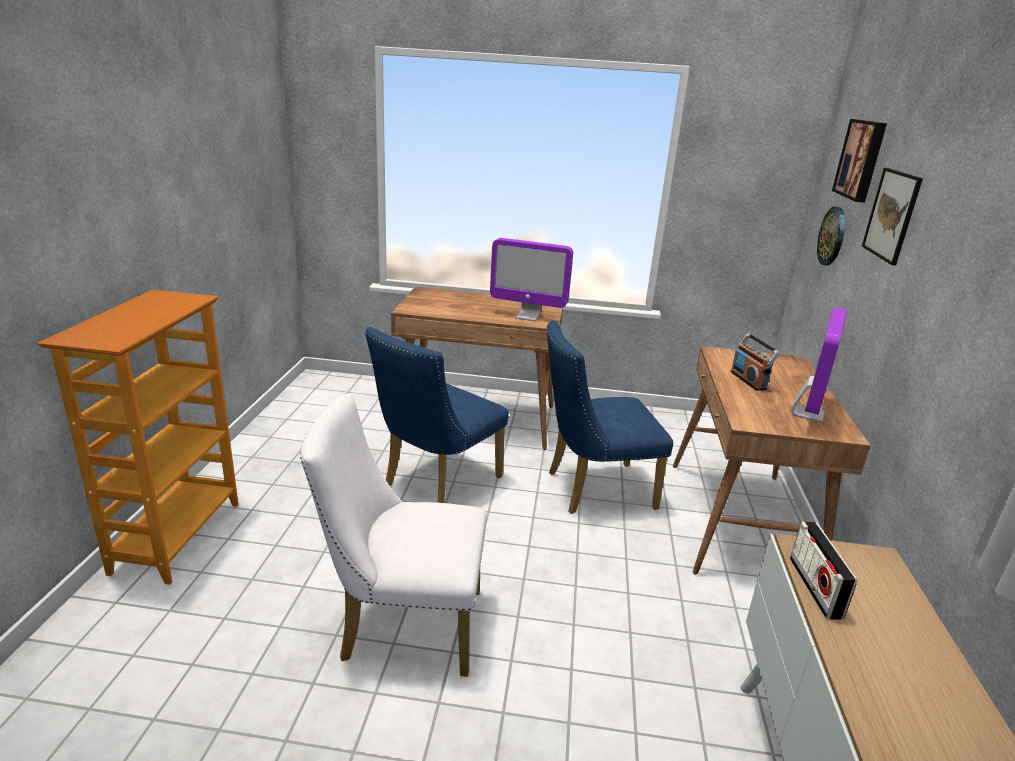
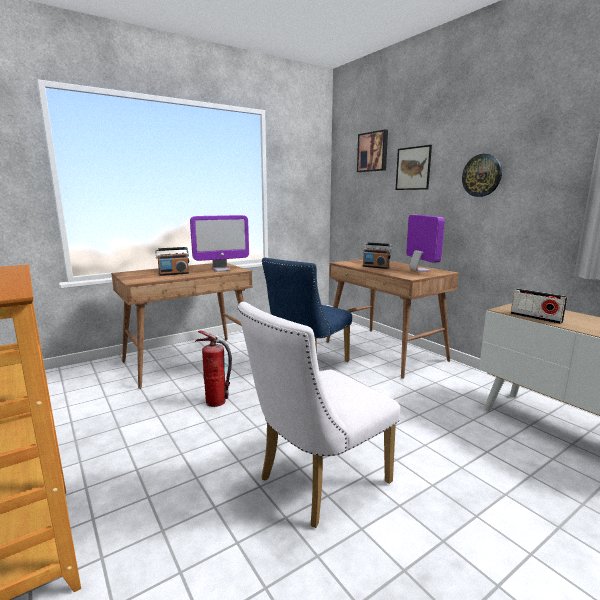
camera: 40 degrees left, 10 degrees down
(435, 484) = (216, 402): blue chair -> fire extinguisher
(465, 308) = (174, 274): none -> radio
(832, 236) = (363, 195): wall clock -> wall clock (482, 175)

